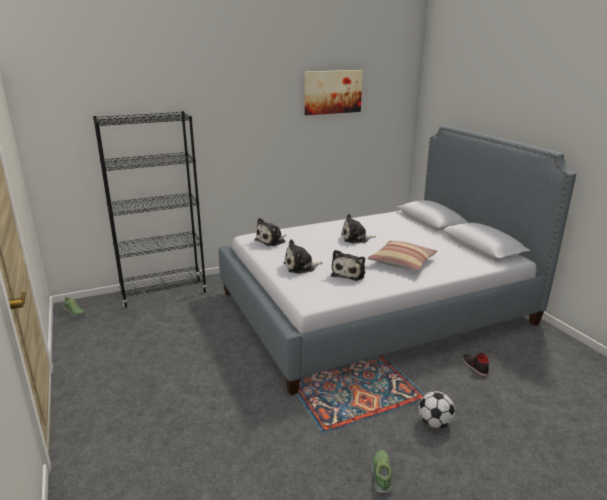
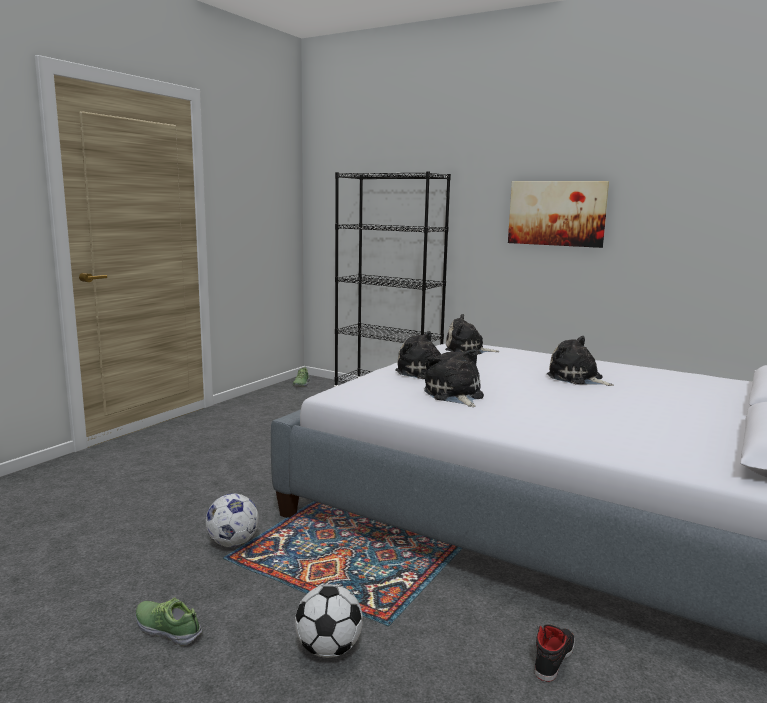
camera: 55 degrees right, 10 degrees down
(307, 424) = (233, 543): none -> football
(332, 92) = (691, 155): picture -> picture (557, 213)
(349, 273) = (454, 395): plush toy -> plush toy turned 90 degrees clockwise
(382, 475) = (167, 629): shoe -> shoe turned 120 degrees counterclockwise
(402, 262) = (562, 414): pillow -> none

